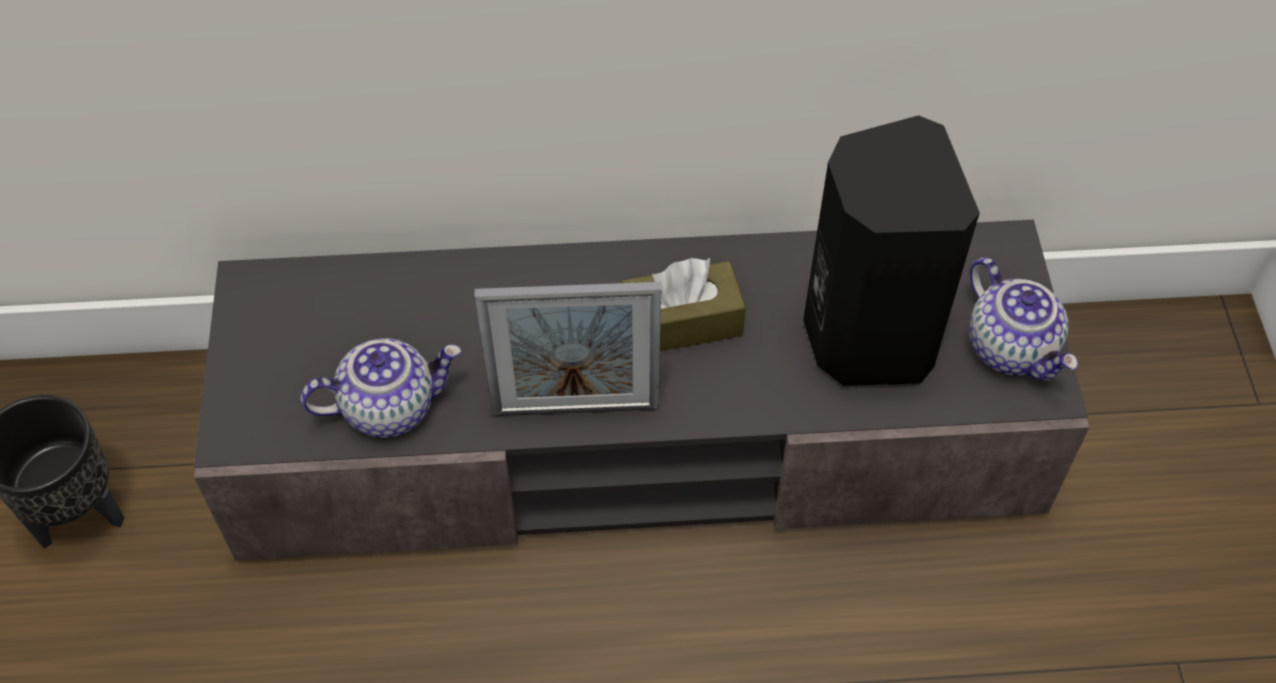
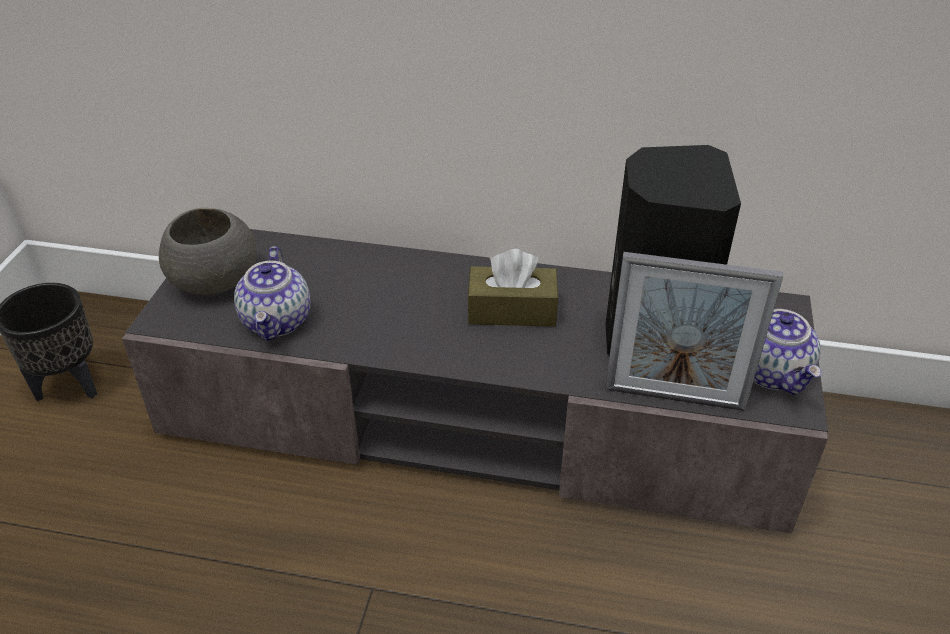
camera: 15 degrees right, 15 degrees down
(274, 359) = (213, 281): none -> grey bowl
(389, 406) = (277, 322): teapot -> teapot turned 90 degrees clockwise
(575, 409) = (410, 348): picture frame -> picture frame (674, 398)

